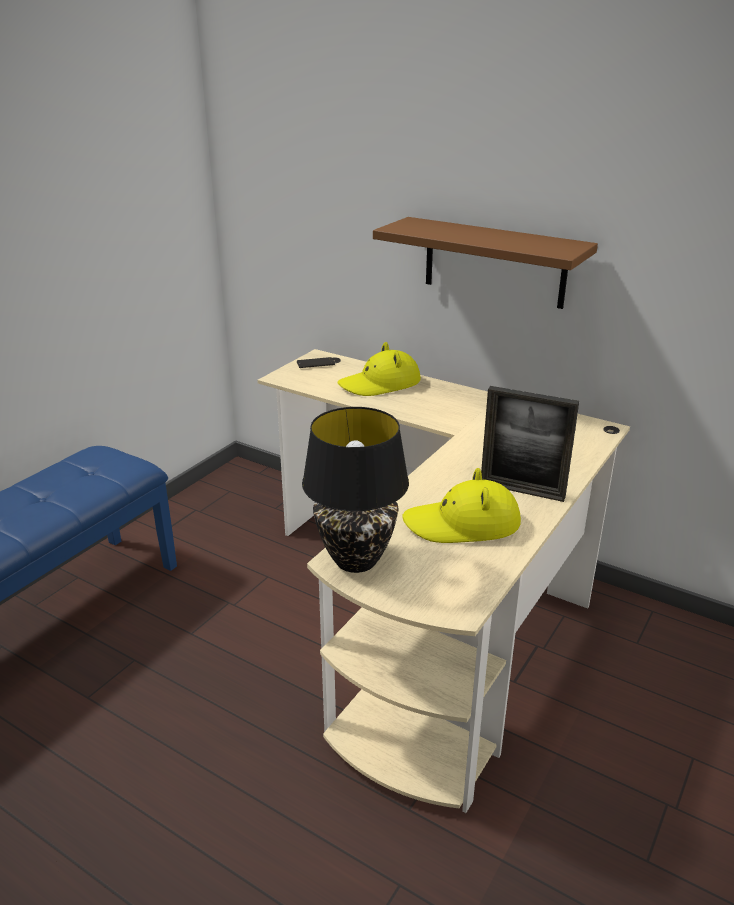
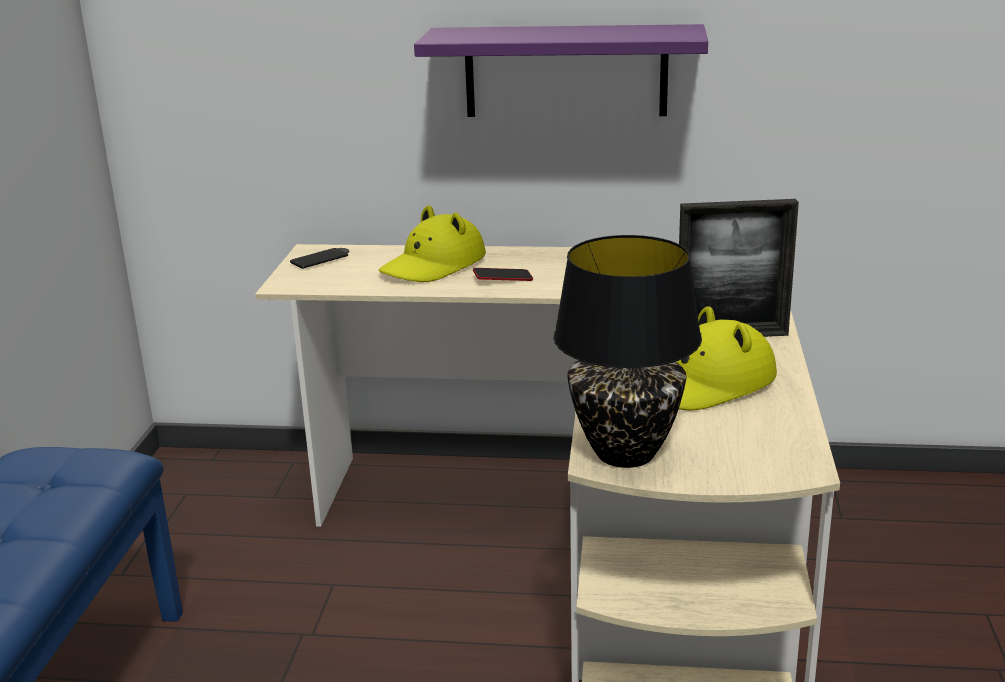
camera: 25 degrees left, 5 degrees down
(413, 405) = (503, 279): none -> phone
(494, 262) = (565, 71): brown shelf -> purple shelf

